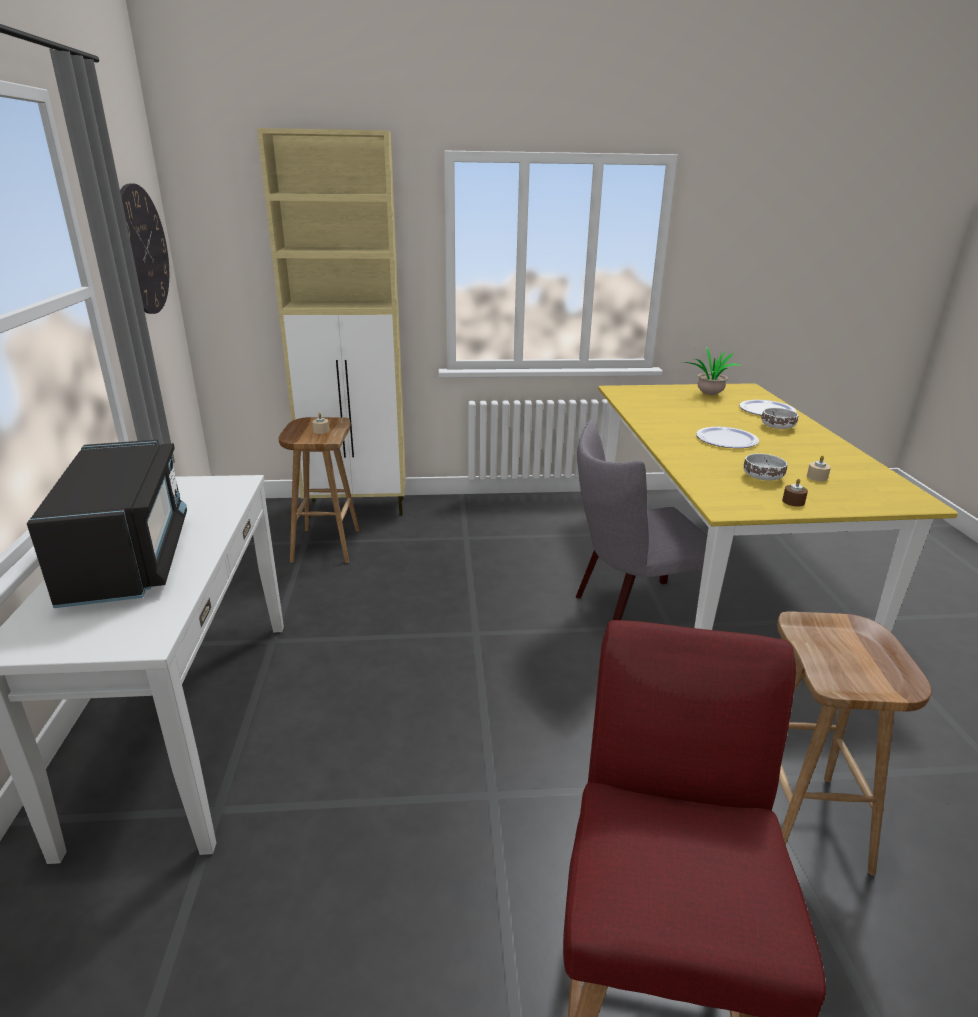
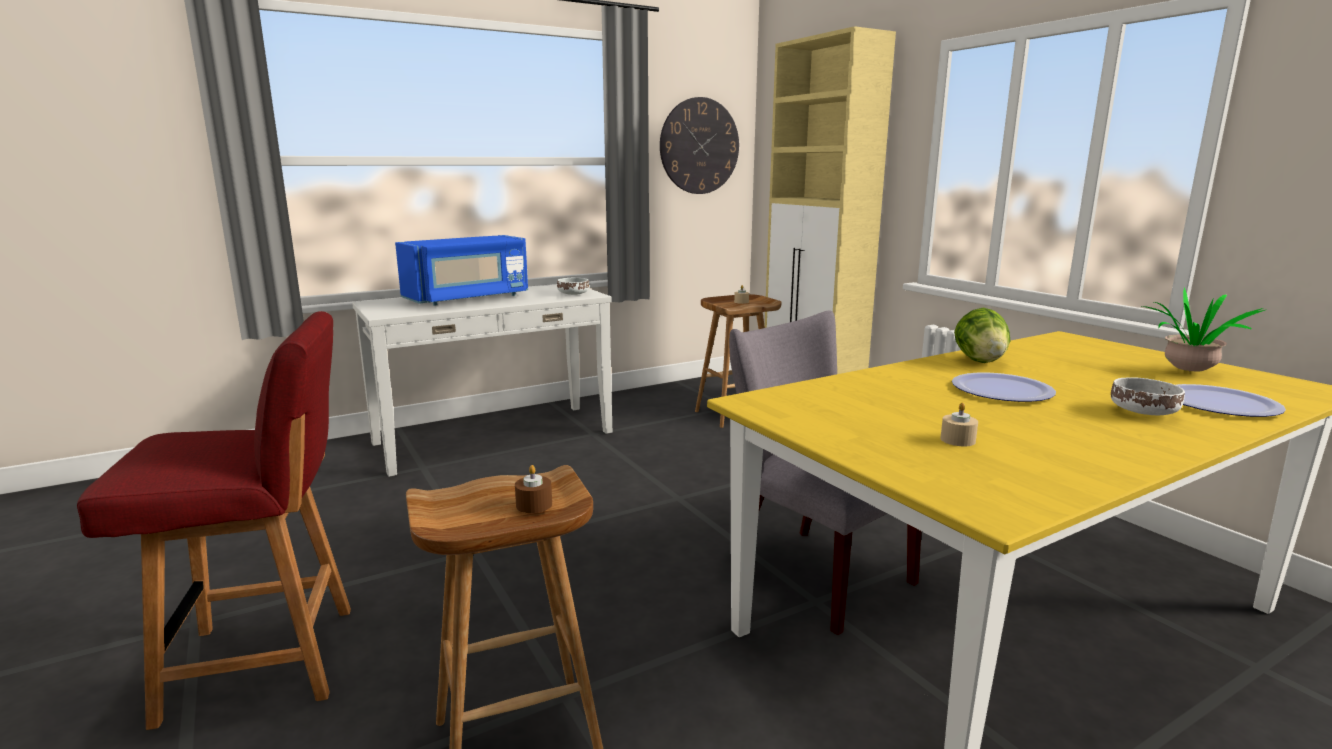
camera: 65 degrees right, 10 degrees down
(128, 558) = (468, 298): black microwave -> blue microwave
(660, 424) = (980, 361): none -> lettuce
(763, 477) = (890, 412): white bowl -> white bowl (574, 294)
(793, 501) = (829, 429): brown candle -> brown candle (534, 504)

